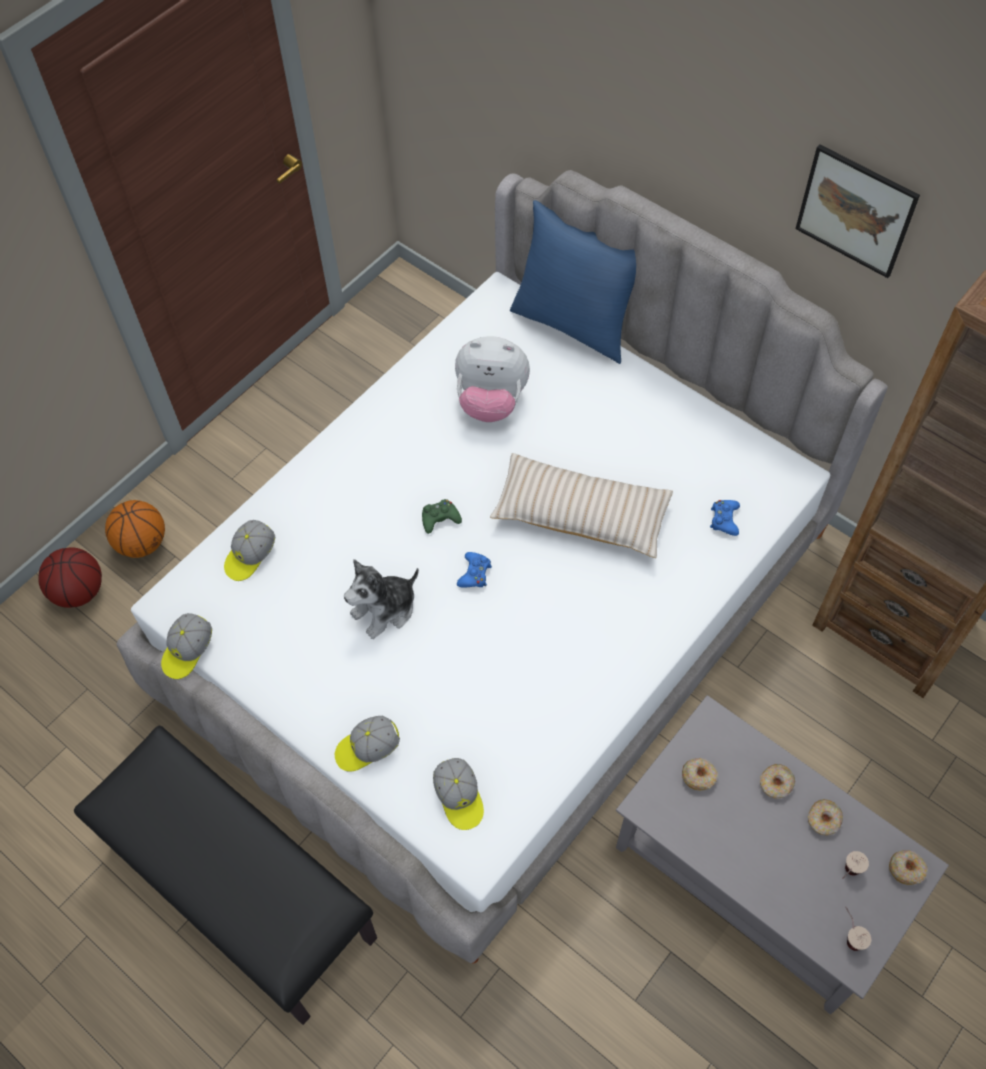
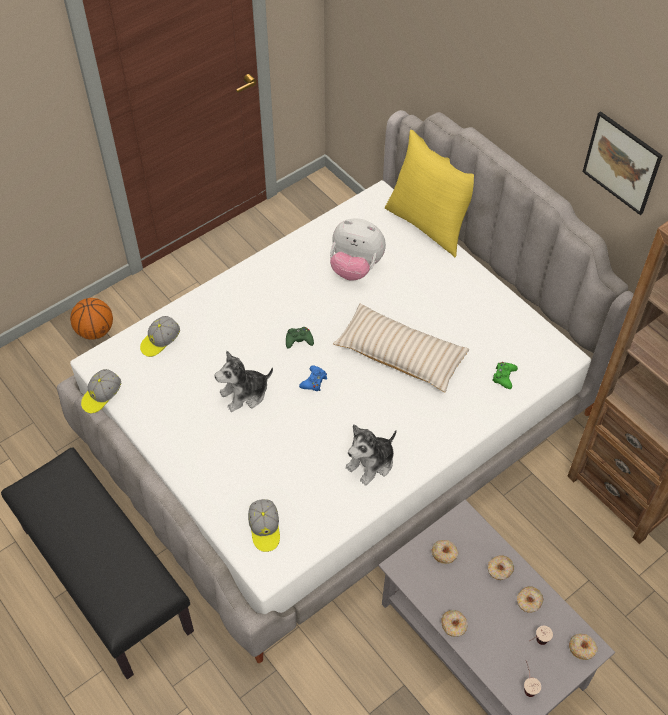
camera: 10 degrees right, 5 degrees down
(78, 591) = (43, 355): basketball -> none
(367, 748) = (209, 484): cap -> none
(574, 323) = (429, 224): blue pillow -> yellow pillow
(580, 675) = (371, 463): none -> plush toy
(724, 520) = (504, 377): blue game controller -> green game controller
(735, 873) = (454, 625): none -> donut

